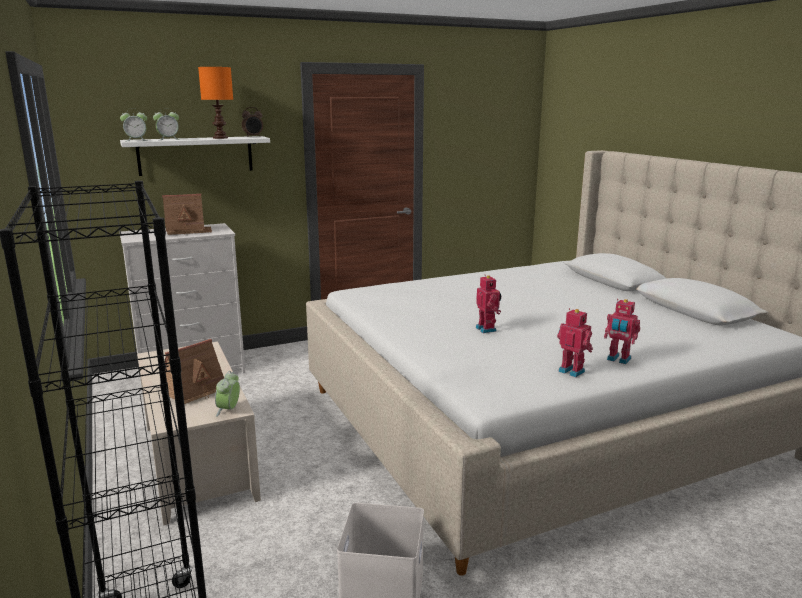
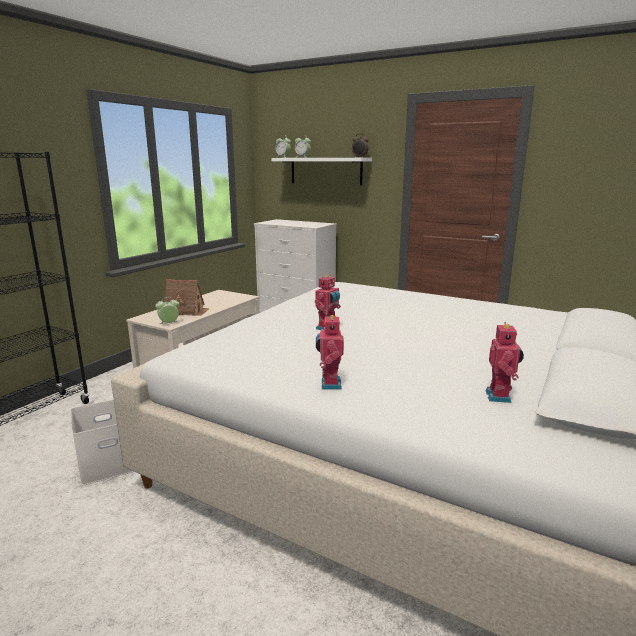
camera: 55 degrees right, 0 degrees up
(188, 231) = (301, 223): toy house -> none
(220, 138) = (333, 157): orange table lamp -> none
(572, 371) = (271, 371): toy robot -> toy robot (500, 396)

